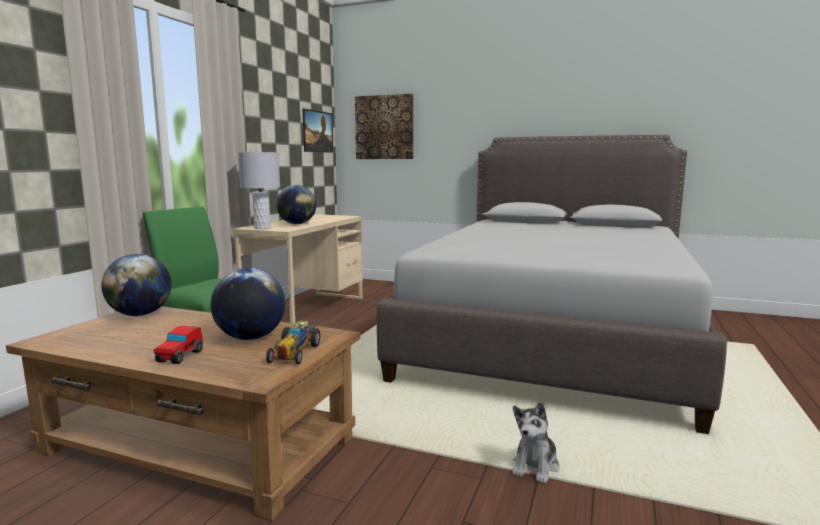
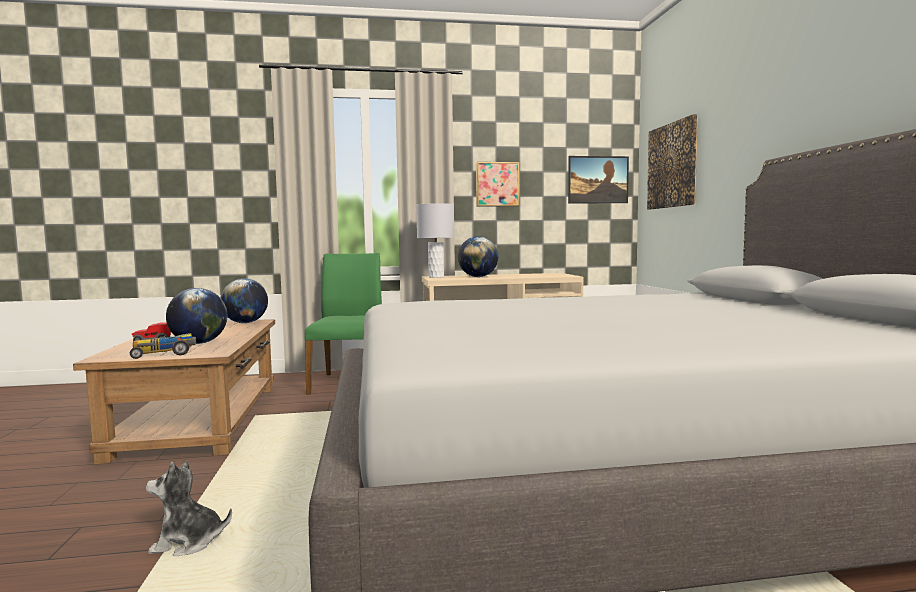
camera: 60 degrees right, 5 degrees down
(262, 131) = (497, 184): none -> picture

